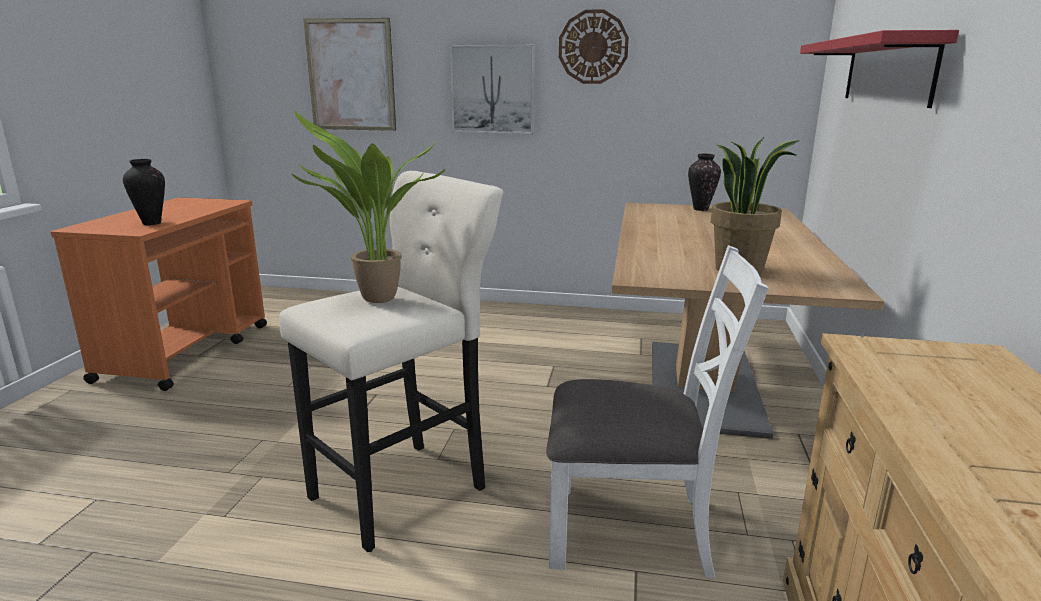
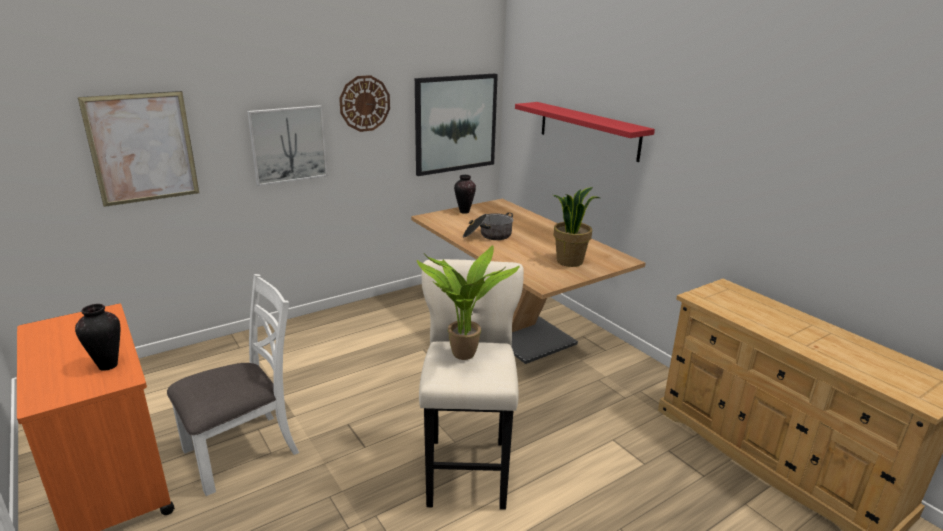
camera: 45 degrees left, 5 degrees up
(631, 529) = (587, 422): white chair -> white chair (242, 451)
(678, 229) = (488, 235): none -> cooking pot
(732, 88) = (455, 123): none -> picture

